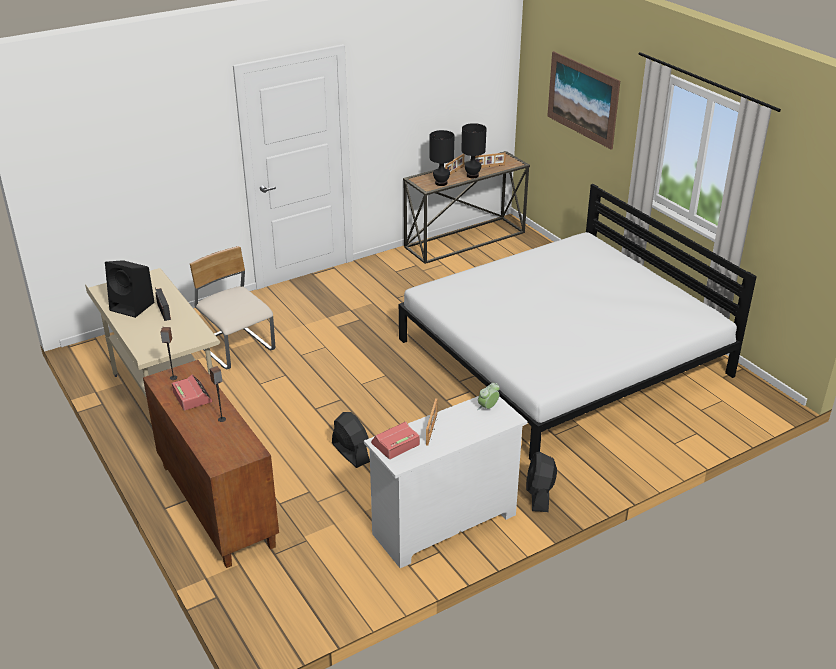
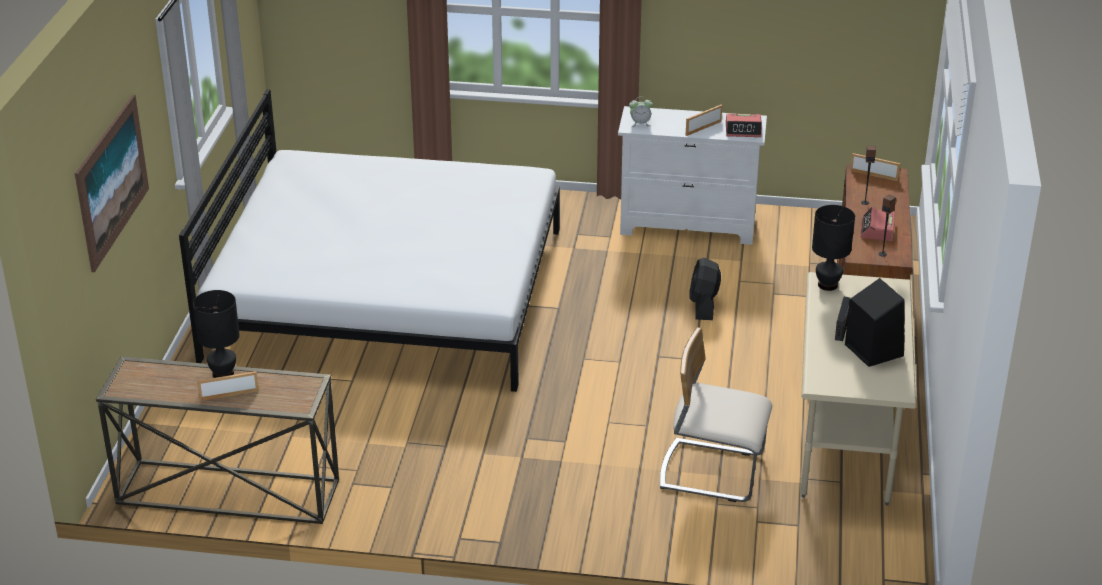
camera: 140 degrees left, 0 degrees up
(236, 348) = (712, 471): beige chair -> beige chair turned 105 degrees clockwise
(441, 183) = (282, 381): black table lamp -> black table lamp (827, 285)
(489, 166) = (172, 380): picture frame -> picture frame (874, 175)
(539, 495) = (588, 210): black fan -> none

